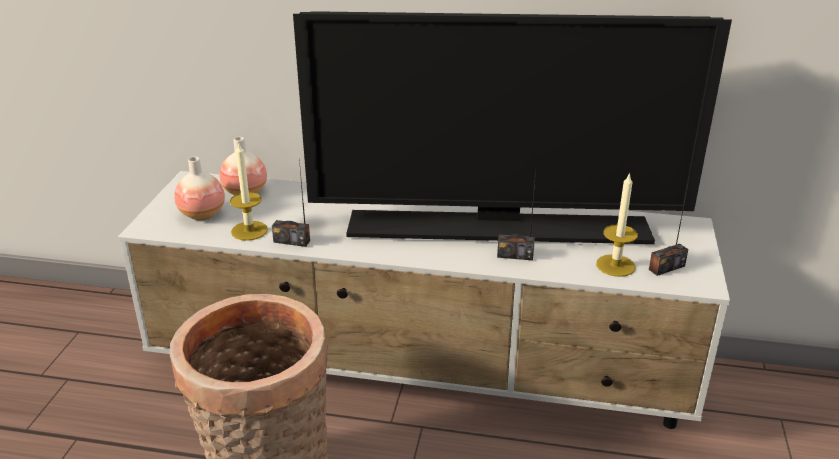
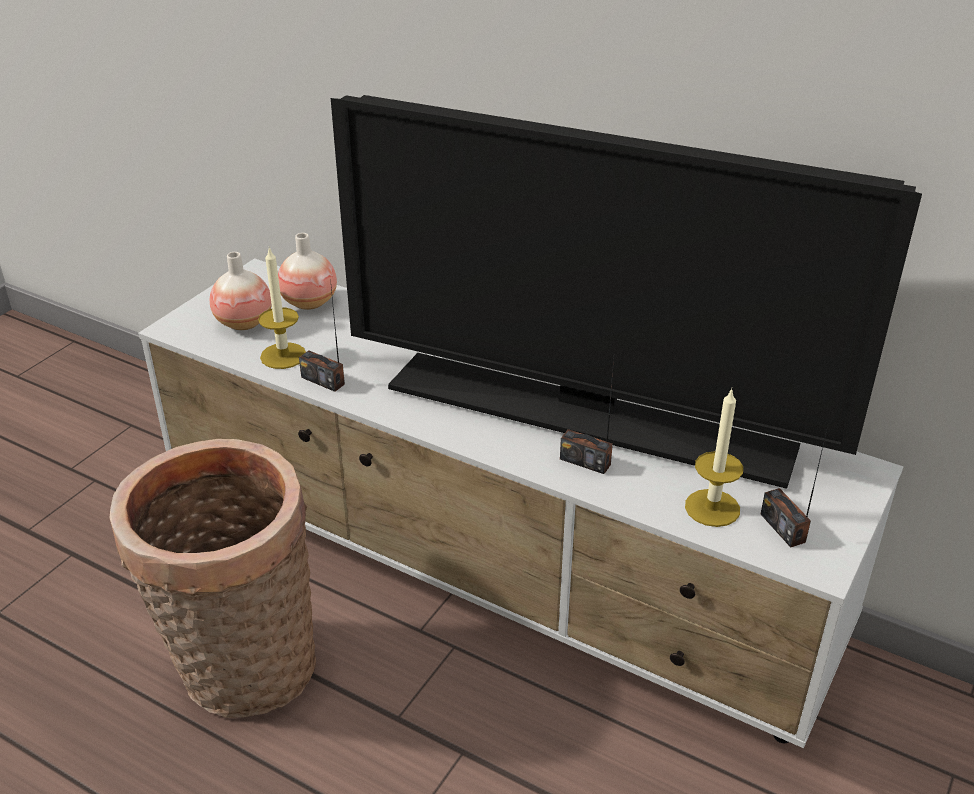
camera: 20 degrees right, 5 degrees up
(666, 267) = (783, 528): radio -> radio turned 75 degrees clockwise

